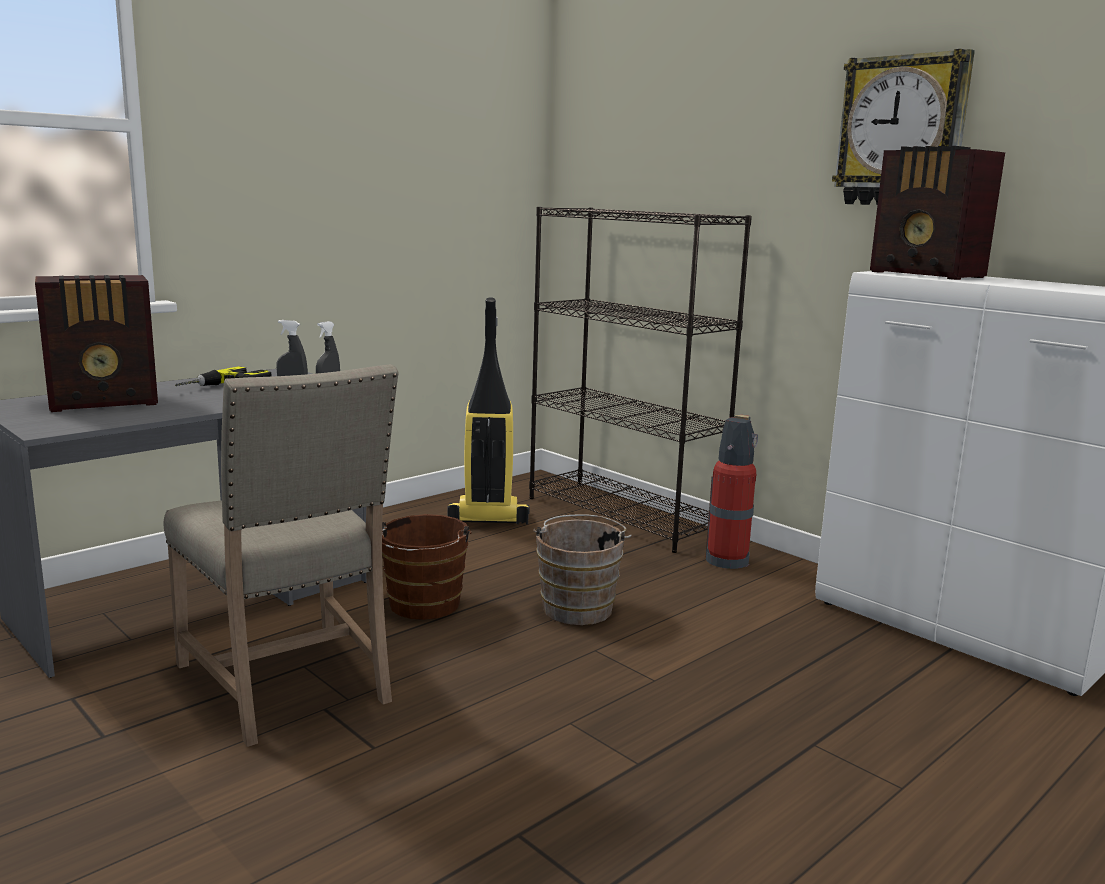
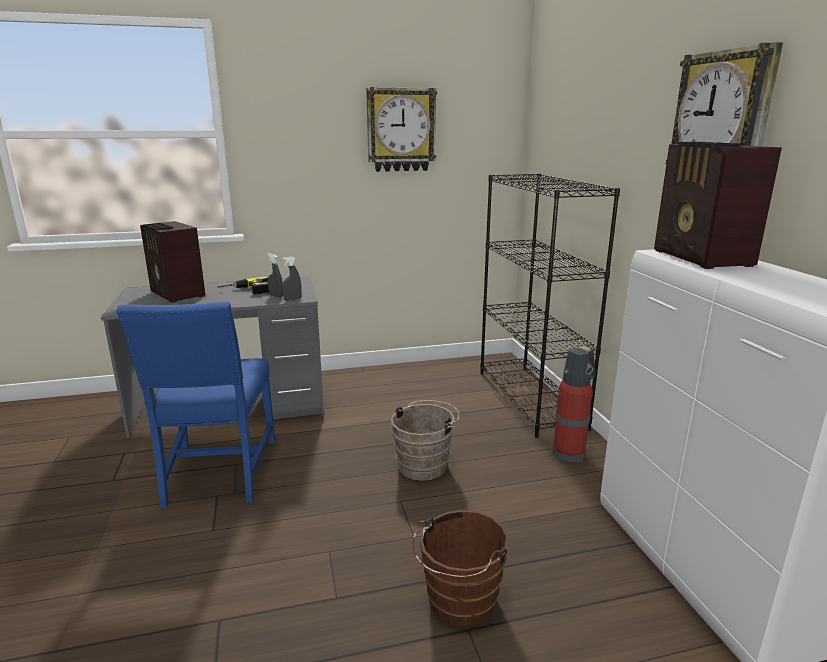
camera: 30 degrees right, 5 degrees up
(106, 402) = (177, 294): radio -> radio turned 45 degrees clockwise
(290, 684) = (218, 474): beige chair -> blue chair
(403, 140) = (401, 130): none -> wall clock
(422, 607) = (334, 440): brown bucket -> brown bucket (458, 603)
(487, 519) = (437, 385): vacuum cleaner -> none

